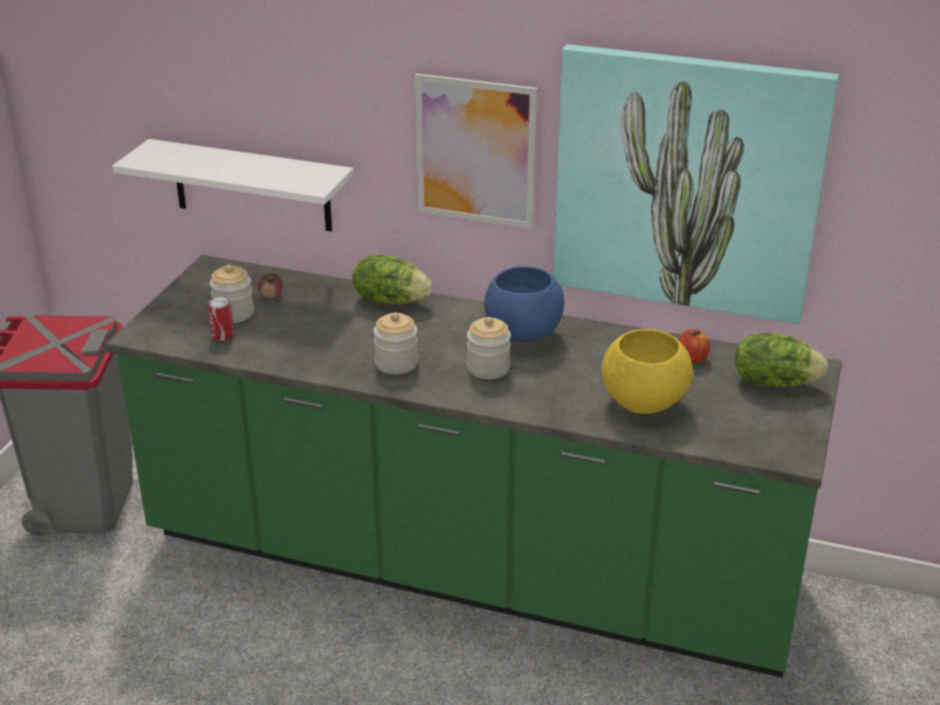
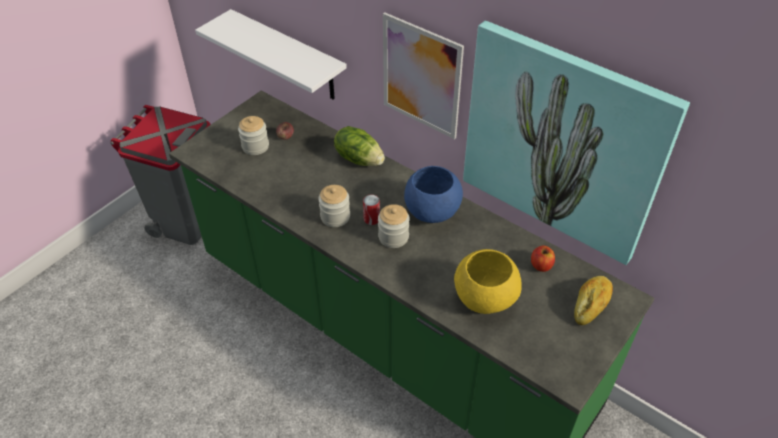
camera: 20 degrees right, 15 degrees up
(223, 335) = (239, 164): can -> can (371, 219)
(774, 382) = (591, 304): lettuce -> bread

